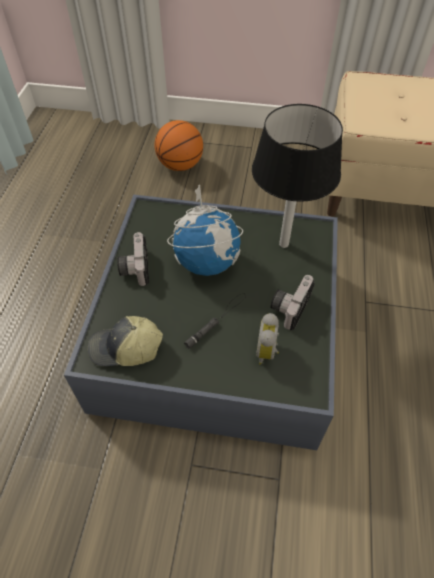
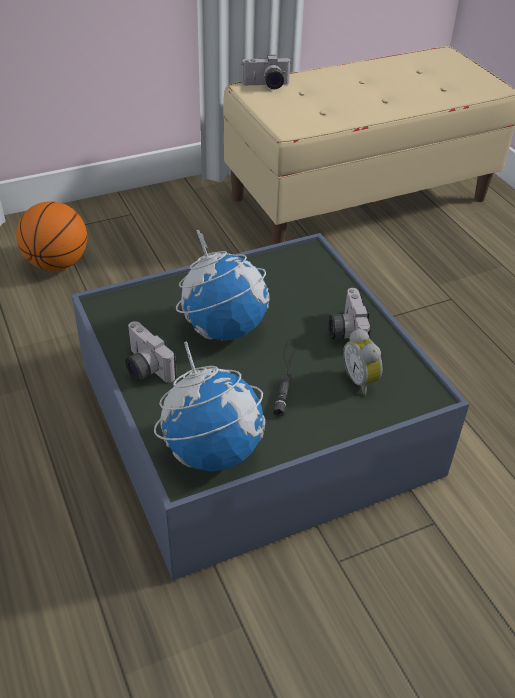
camera: 35 degrees left, 10 degrees down
(125, 349) = (212, 450): cap -> globe
(283, 244) = (288, 278): black table lamp -> none
(375, 81) = (266, 86): none -> camera

